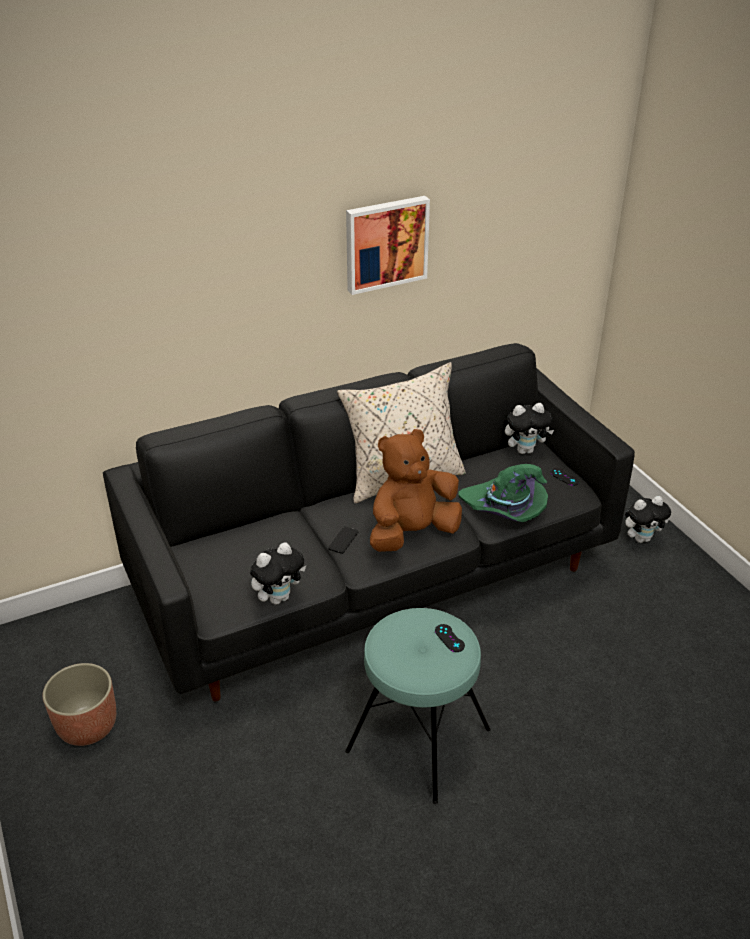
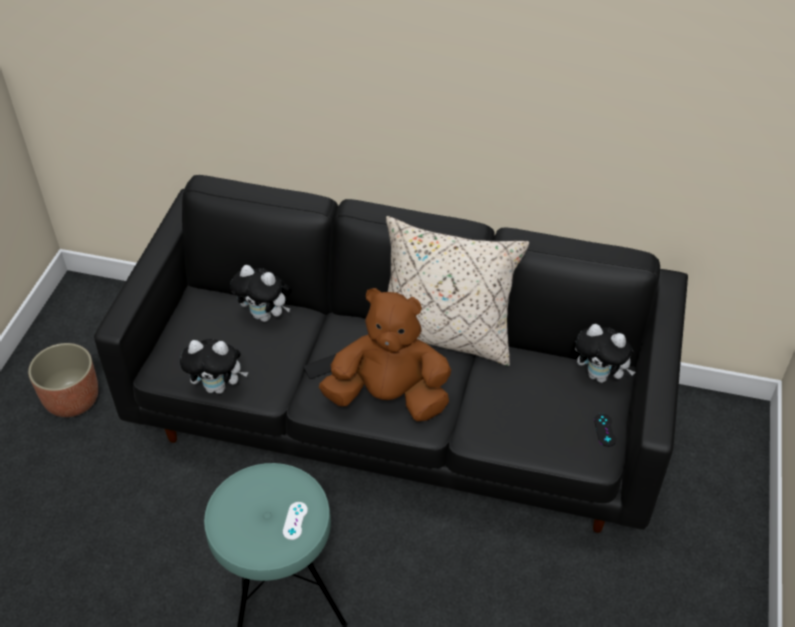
camera: 40 degrees right, 10 degrees up
(385, 243) = (511, 78): picture -> none
(449, 638) = (295, 521): black game controller -> white game controller
(504, 508) = (504, 425): green hat -> none
(642, 538) = (711, 545): plush toy -> plush toy (265, 316)

